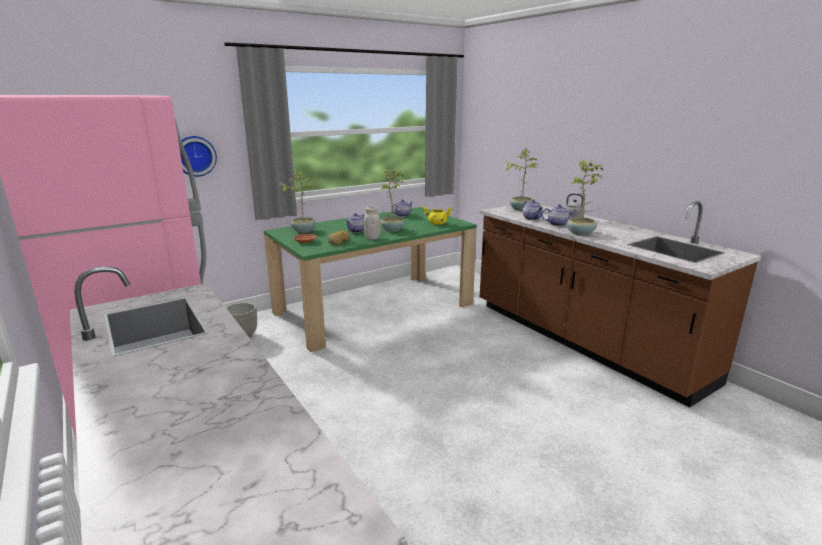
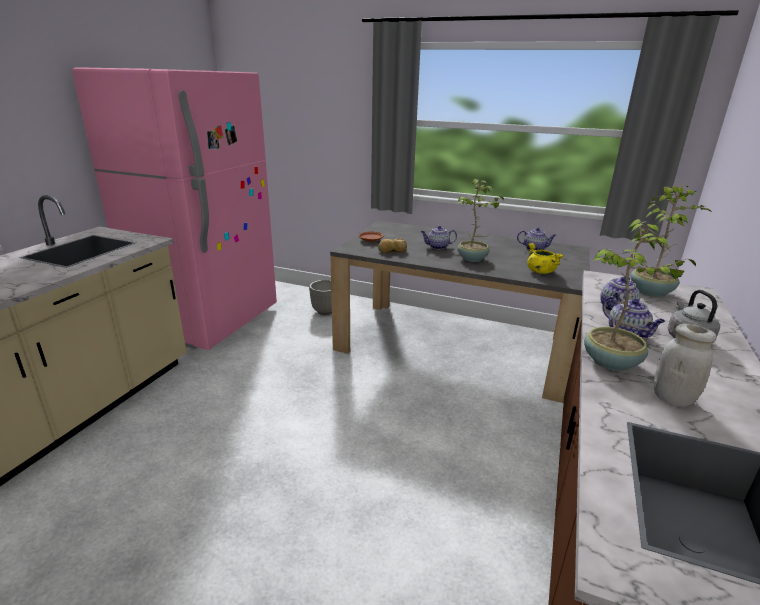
camera: 55 degrees right, 5 degrees up
(195, 156) = (334, 135): wall clock -> none
(303, 230) = (400, 231): potted plant -> none
(372, 238) = (427, 259): white jar -> white jar (672, 398)
(374, 308) = (454, 345): green dining table -> grey dining table

